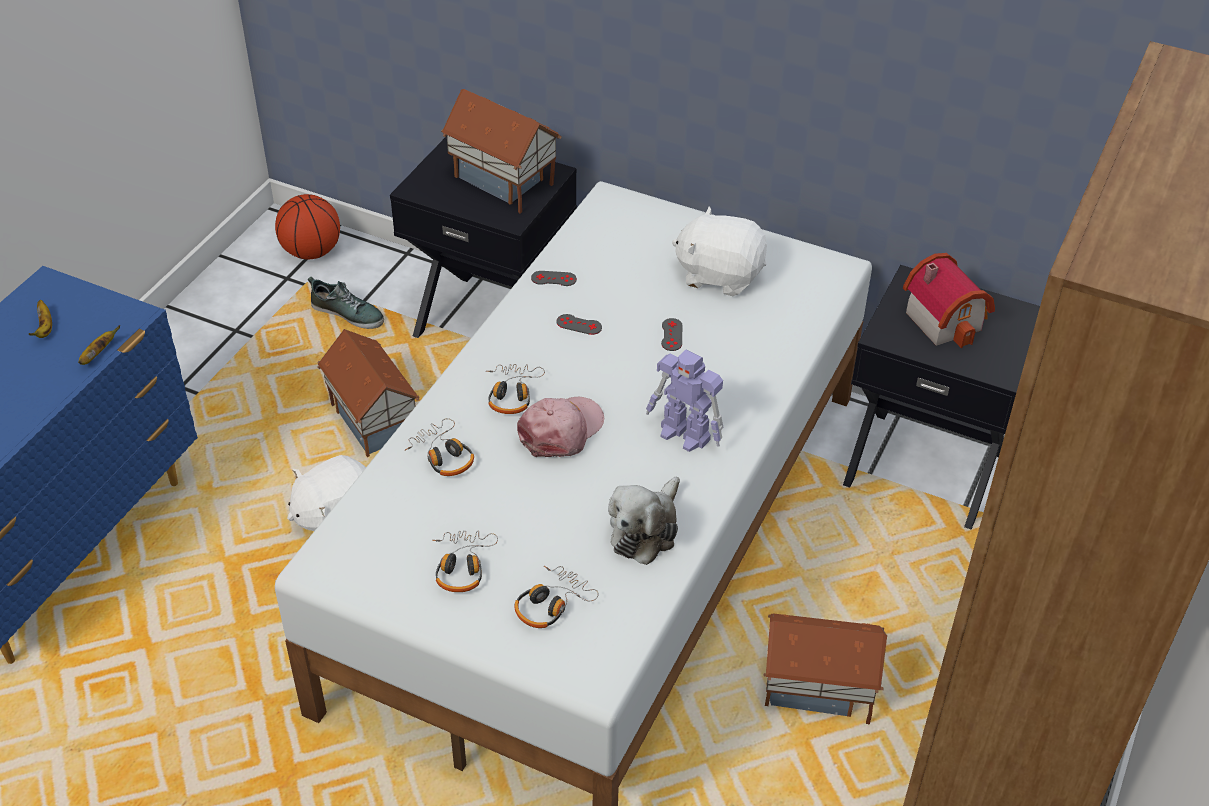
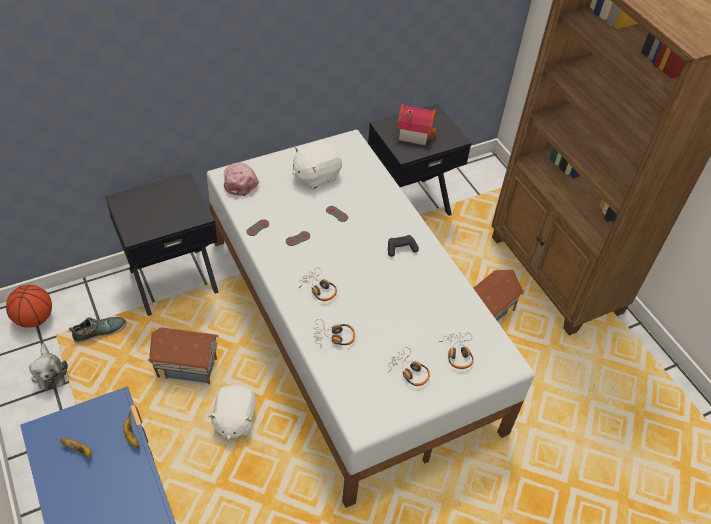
camera: 55 degrees left, 5 degrees up
(502, 183) = (169, 203): toy house -> none
(561, 430) = (359, 286): pink cap -> pink cap (240, 181)
(646, 530) = (443, 296): plush toy -> plush toy (49, 372)
(685, 435) = (401, 248): toy robot -> black game controller

